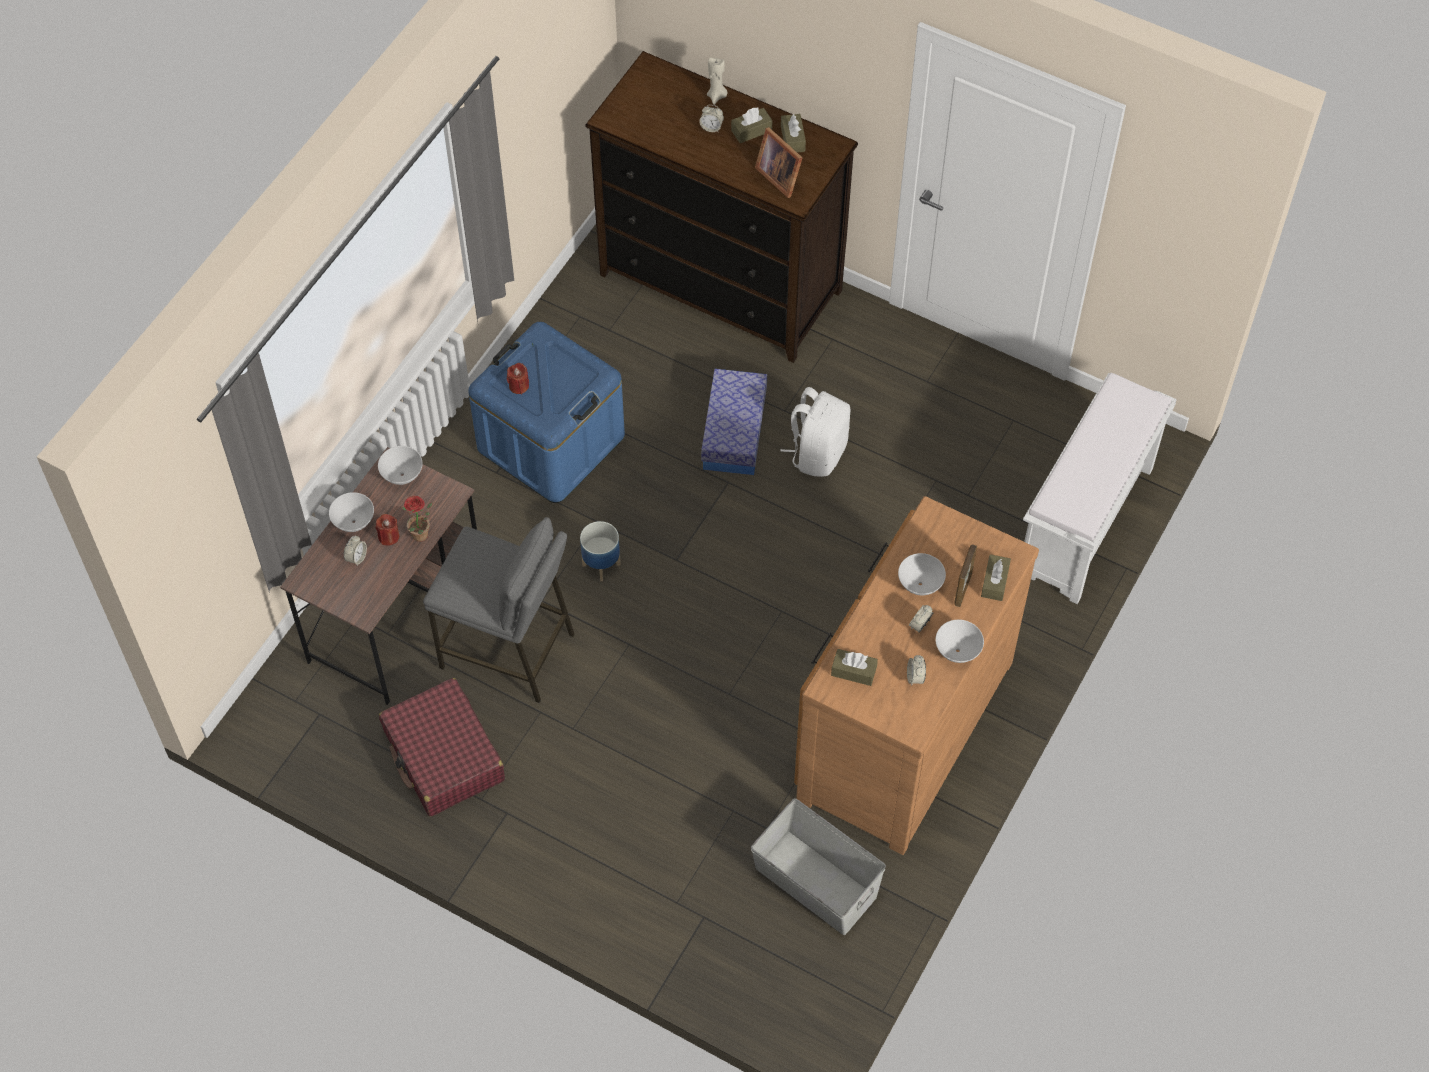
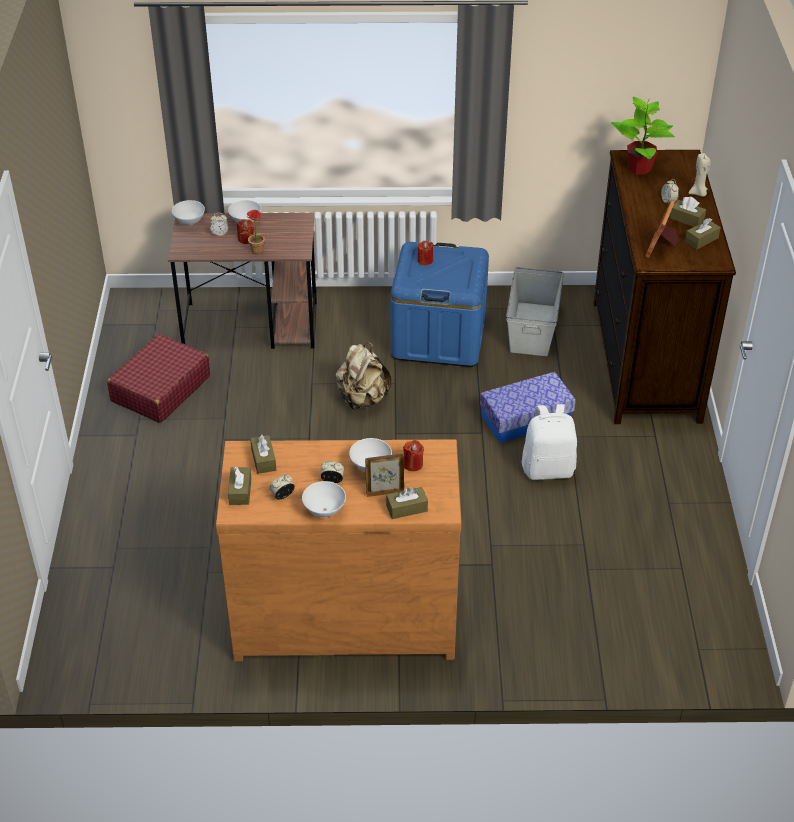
camera: 60 degrees right, 15 degrees down
(401, 475) = (297, 226): white bowl -> white bowl (189, 222)
(508, 651) = (261, 384): grey stool -> none
(601, 564) = (362, 399): planter -> beige backpack
(639, 118) = (640, 168): none -> potted plant
(815, 883) = (177, 618): grey storage box -> grey storage box (531, 329)
(887, 711) = (240, 491): none -> brown tissue box
(938, 548) = (413, 464): none -> red candle
(1085, 523) = (624, 654): white bench -> none

